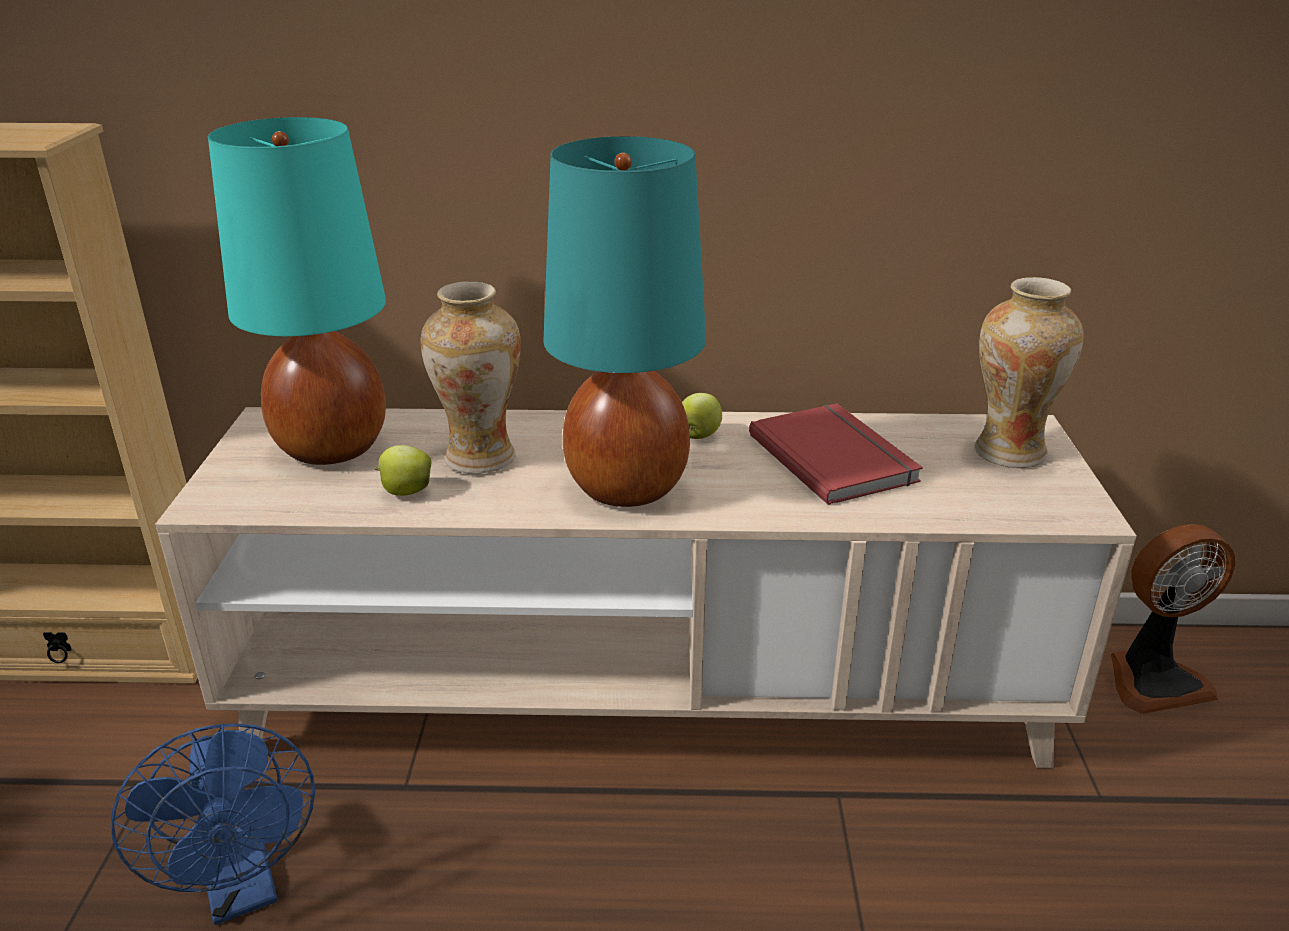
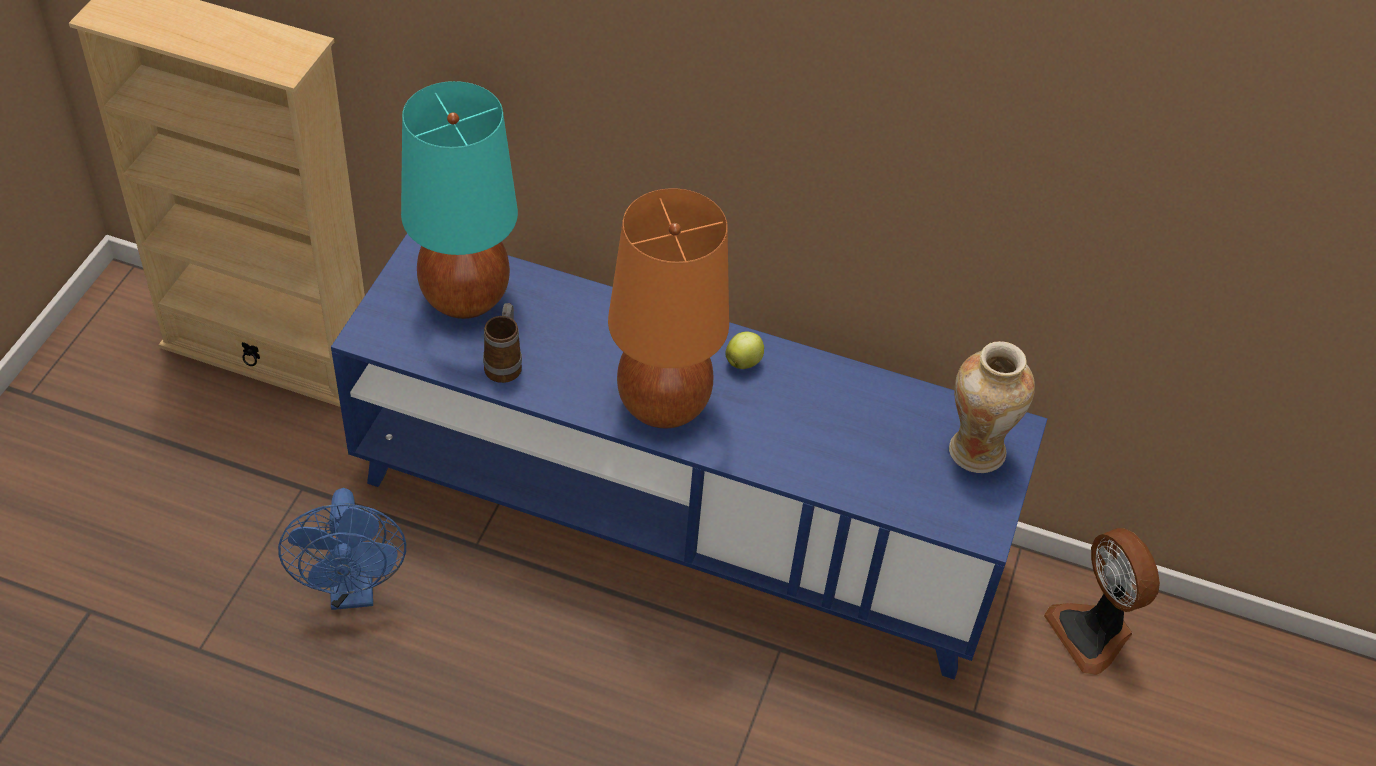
camera: 15 degrees right, 20 degrees up
(405, 492) = (505, 363): apple -> mug
(480, 457) = (569, 340): vase -> none
(628, 487) = (664, 404): turquoise table lamp -> orange table lamp
(644, 693) = (676, 519): beige tv stand -> blue tv stand
(835, 456) = (836, 416): red book -> none
(1152, 679) = (1093, 632): fan -> fan turned 60 degrees clockwise

